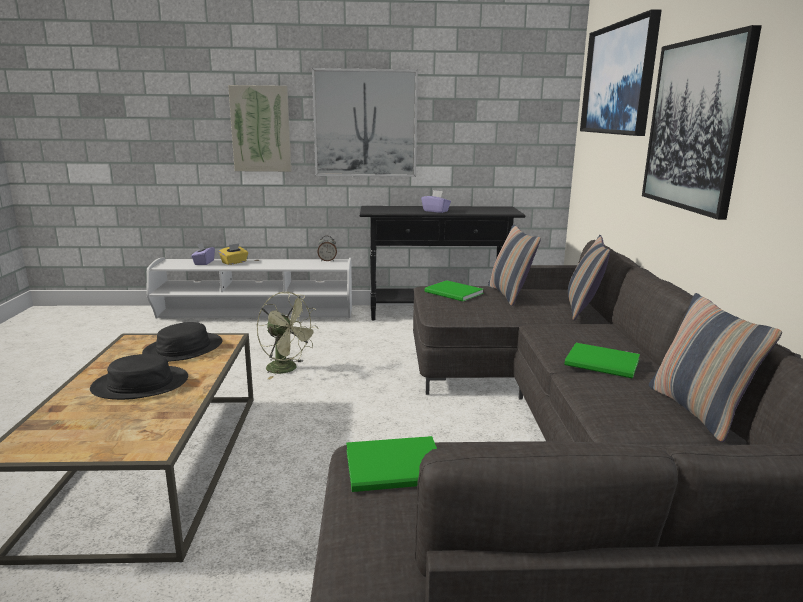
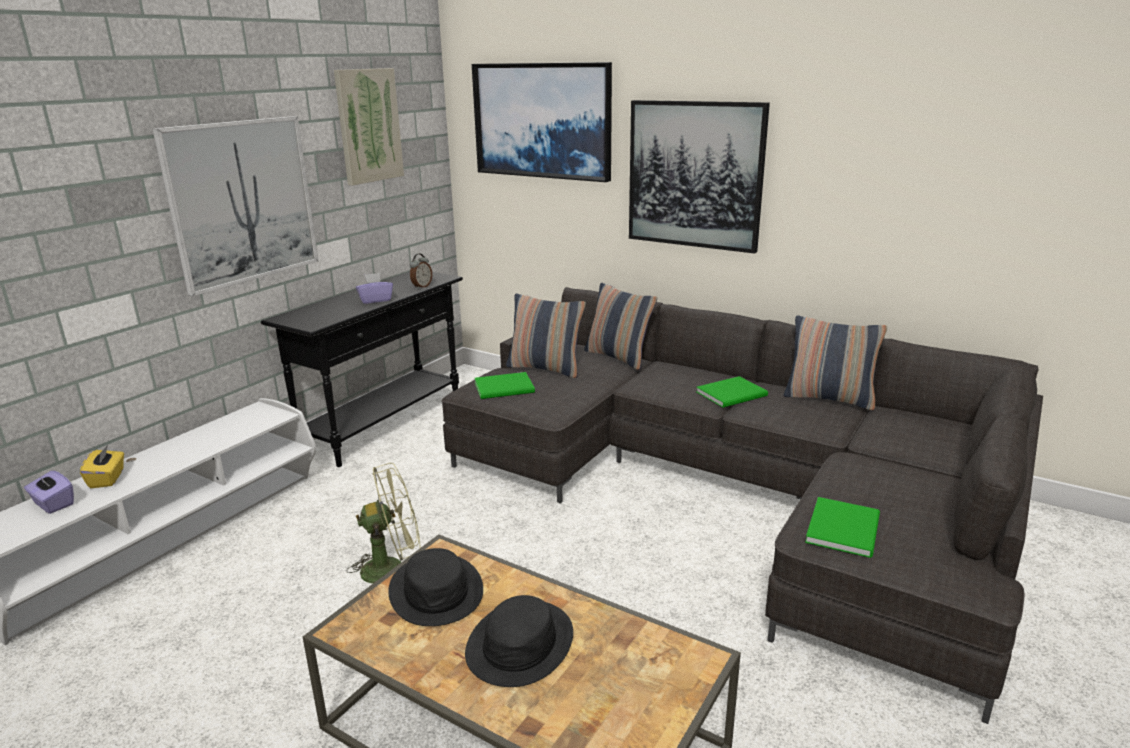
camera: 55 degrees left, 5 degrees up
(261, 129) = (85, 242): picture -> picture (368, 126)
(327, 260) = (238, 415): alarm clock -> alarm clock (421, 286)

